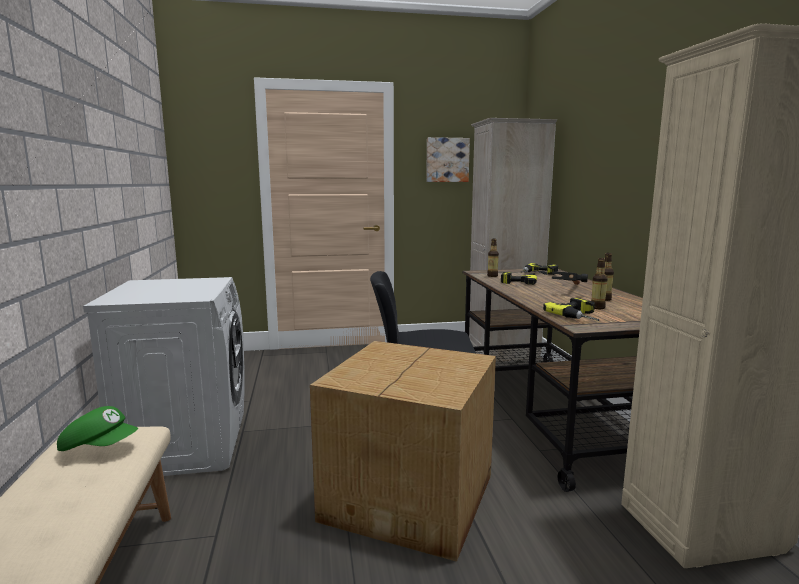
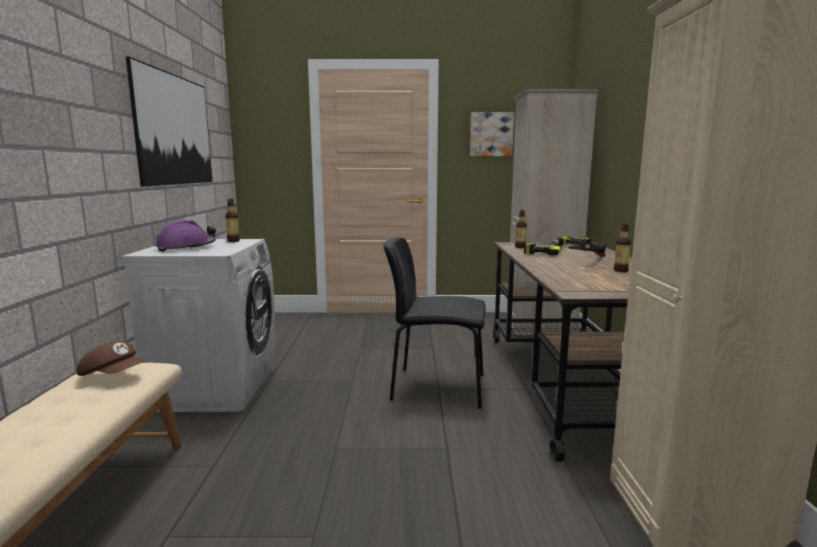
camera: 10 degrees right, 0 degrees up
(100, 447) = (113, 375): green cap -> brown cap
(120, 156) = (175, 130): none -> picture
(152, 292) = (186, 248): none -> purple hard hat
(412, 496) = (400, 450): cardboard box -> none
(581, 316) = (582, 284): power drill -> none
(597, 307) = (606, 277): bottle -> bottle (233, 241)

